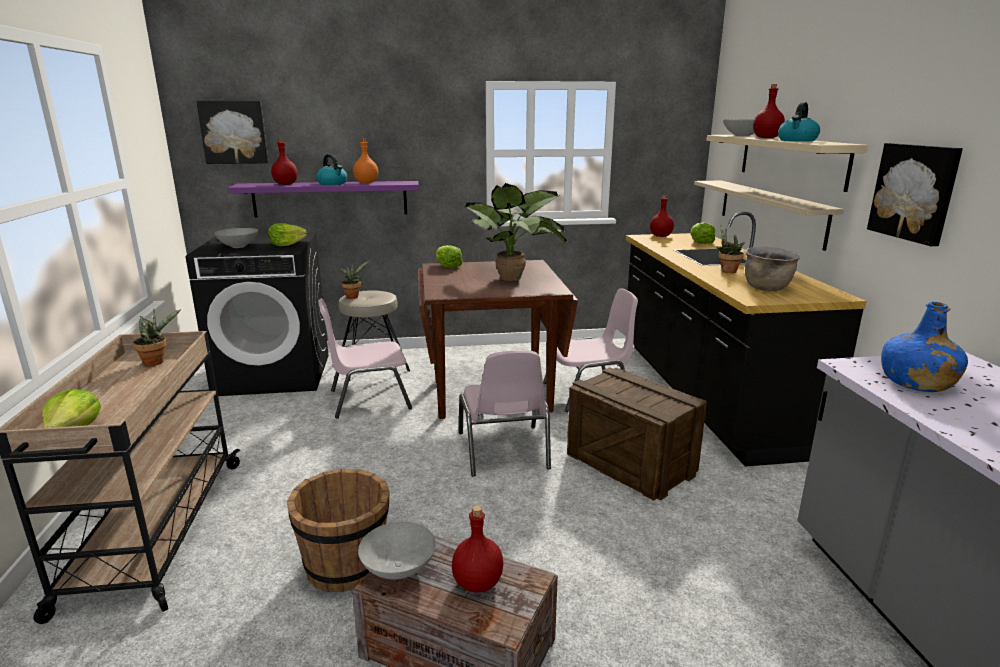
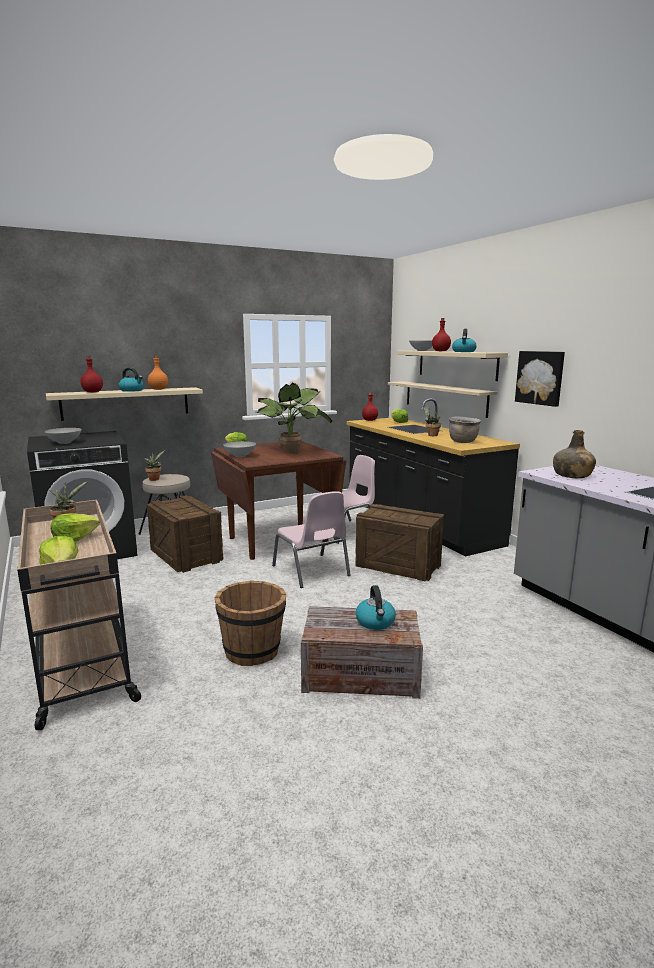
camera: 20 degrees left, 5 degrees down
(234, 132) = (44, 351): picture -> none
(286, 244) = (105, 439): lettuce -> lettuce (74, 539)
(330, 199) = (126, 403): purple shelf -> beige shelf
(368, 399) = (186, 555): pink chair -> crate
(399, 569) = (322, 626): grey bowl -> grey bowl (240, 456)
(478, 582) = (375, 622): red bottle -> kettle
(916, 382) = (572, 475): blue bottle -> green bottle

